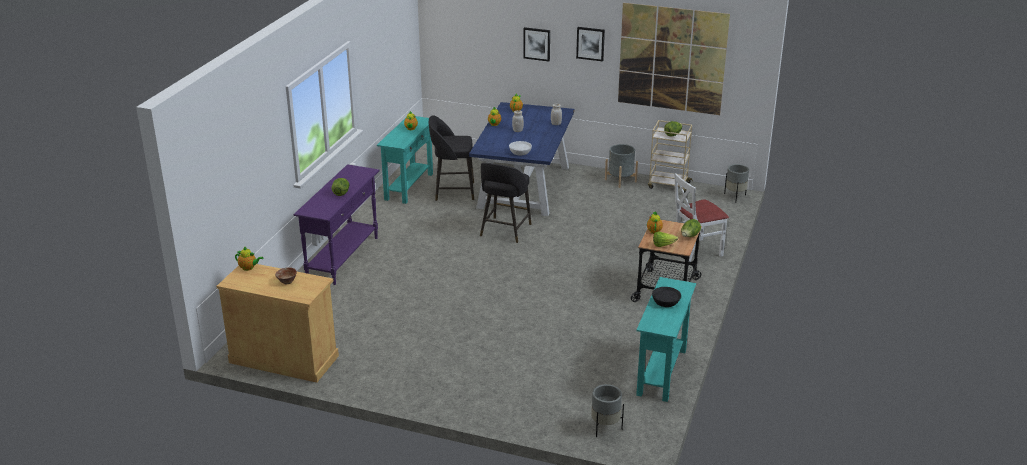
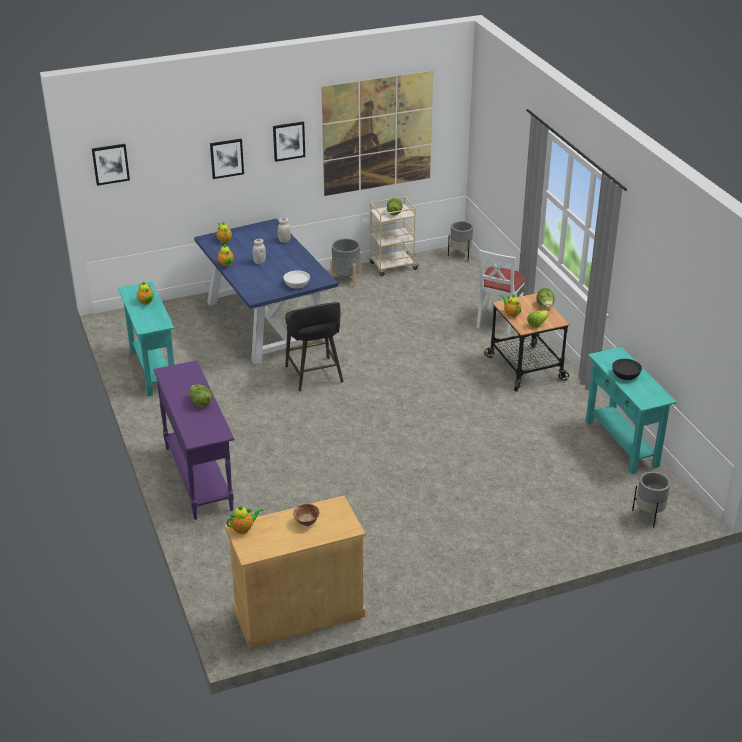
camera: 40 degrees left, 5 degrees up
(446, 23) = (110, 164): none -> picture
(453, 191) = (205, 356): black stool -> none

